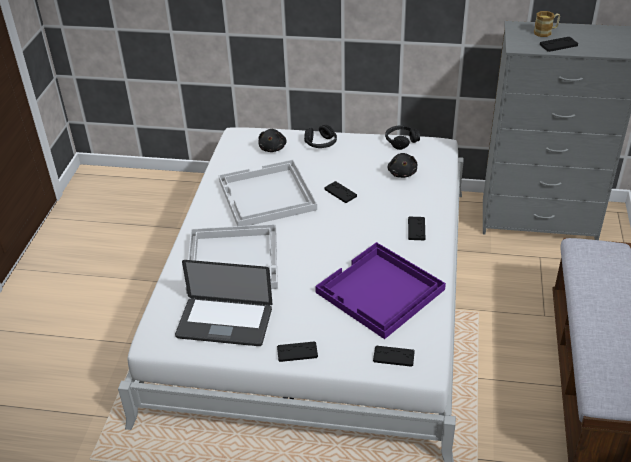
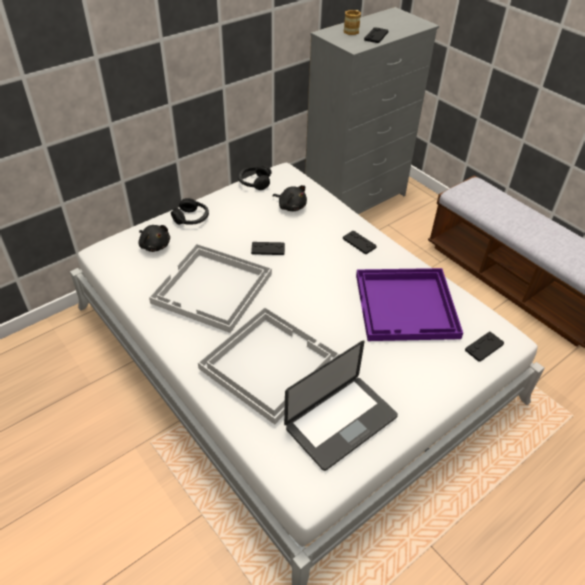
camera: 50 degrees left, 5 degrees up
(297, 352) = (425, 398): black game controller -> none

